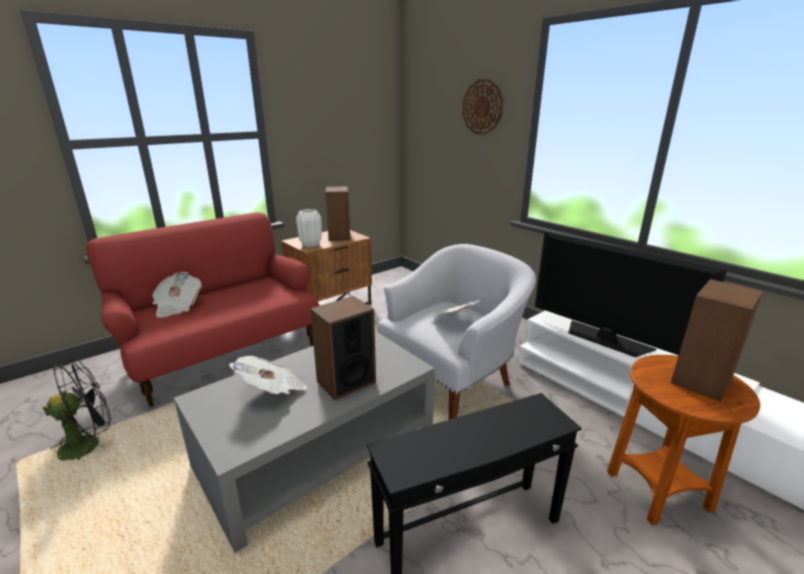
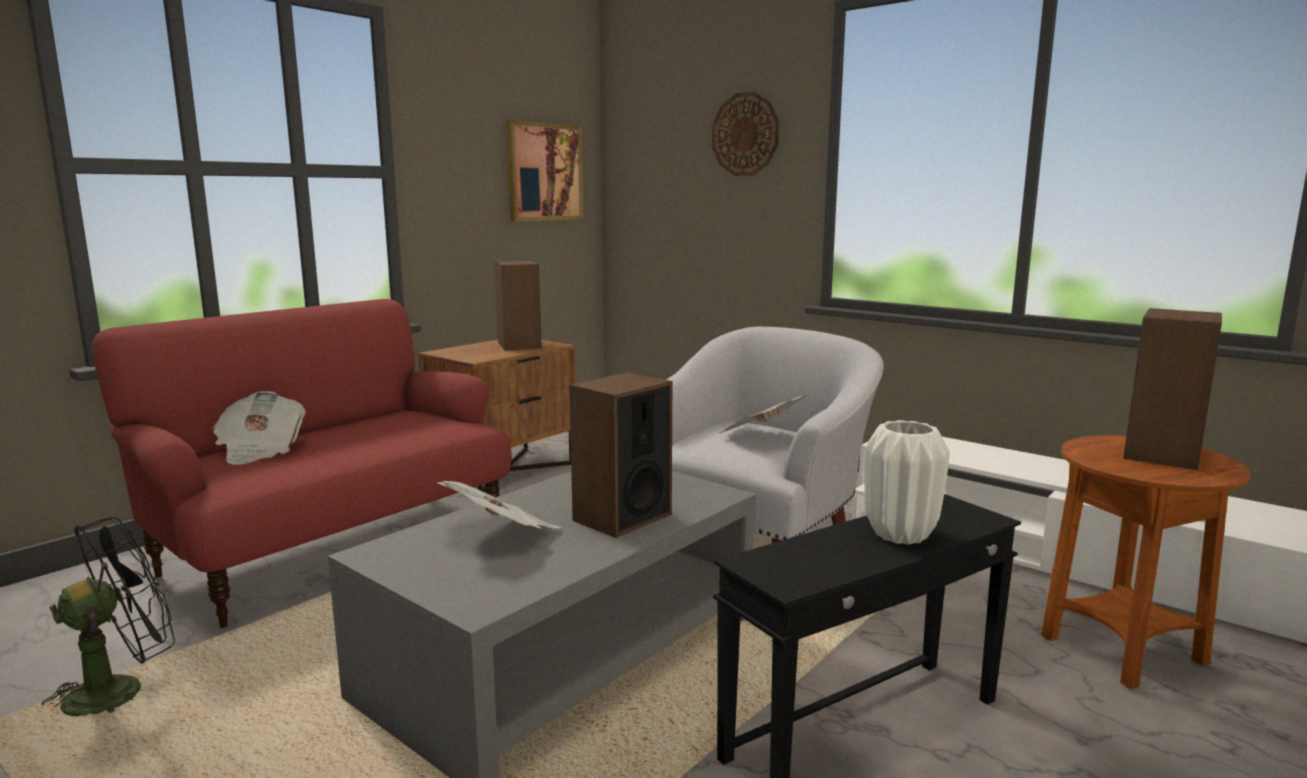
camera: 10 degrees left, 10 degrees down
(311, 244) = (476, 355): white vase -> white vase (901, 534)
(363, 127) = (544, 172): none -> picture
(606, 339) = (989, 459): television -> none

